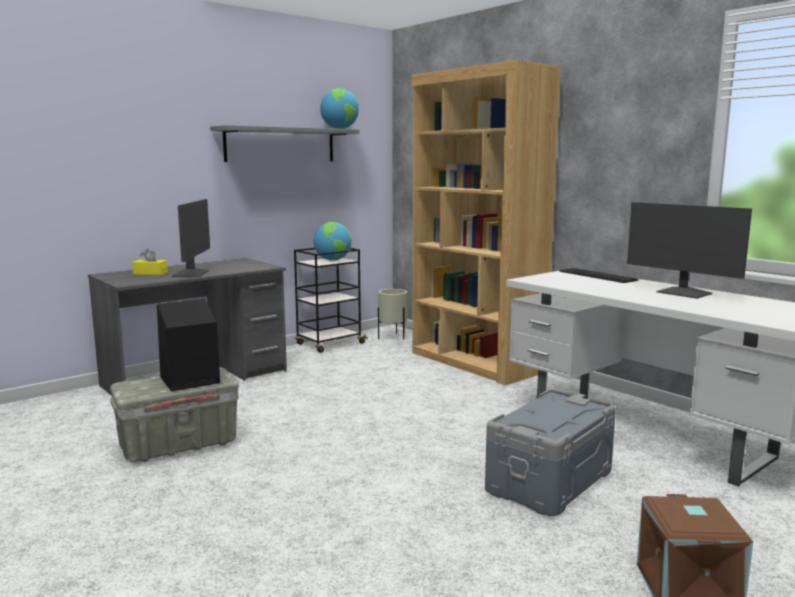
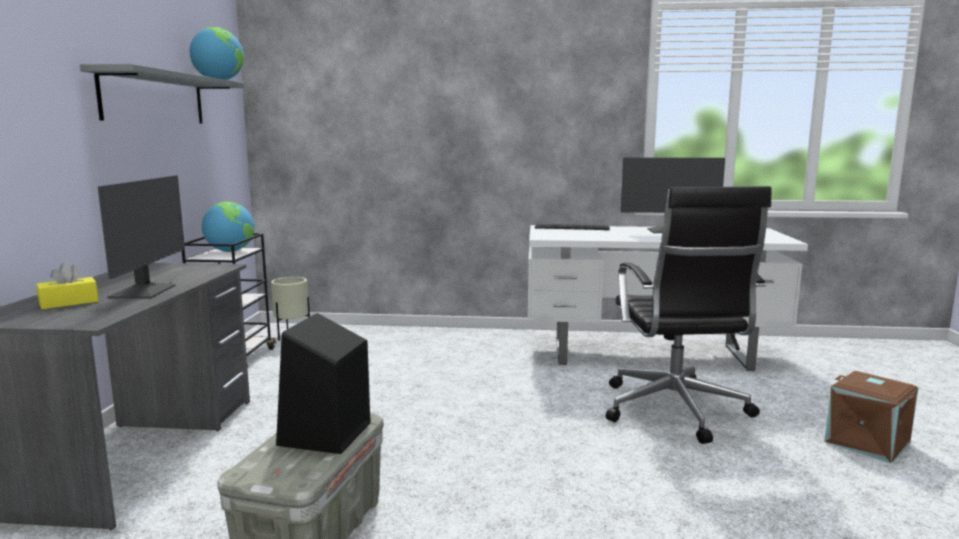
camera: 45 degrees left, 0 degrees up
(192, 273) = (145, 291): monitor -> monitor turned 45 degrees clockwise
(475, 362) = (423, 337): brown bookcase -> none
(548, 481) = (675, 411): grey storage box -> black office chair

